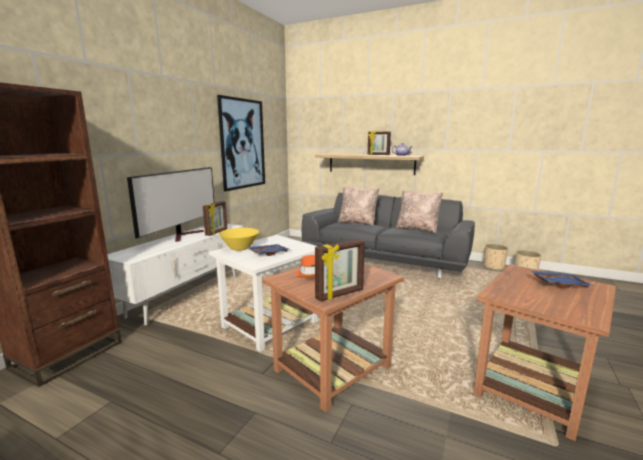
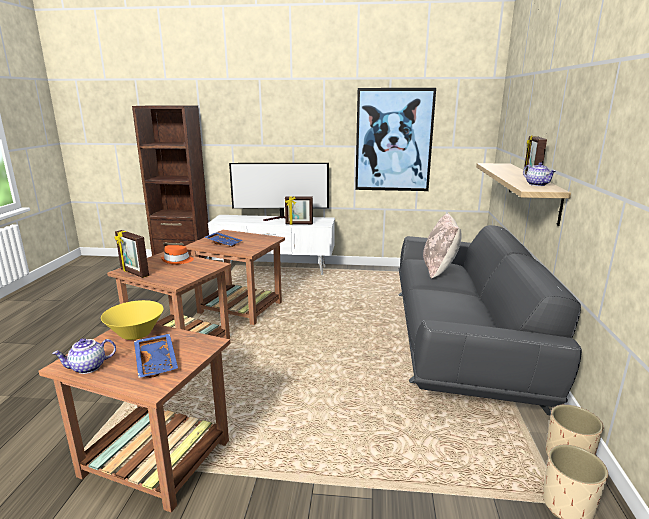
camera: 70 degrees right, 5 degrees up
(240, 248) = (235, 234): yellow bowl -> yellow bowl (136, 334)
(269, 325) = (239, 308): white side table -> brown side table
(417, 229) = (453, 306): beige pillow -> none
(587, 309) = (88, 368): none -> teapot

